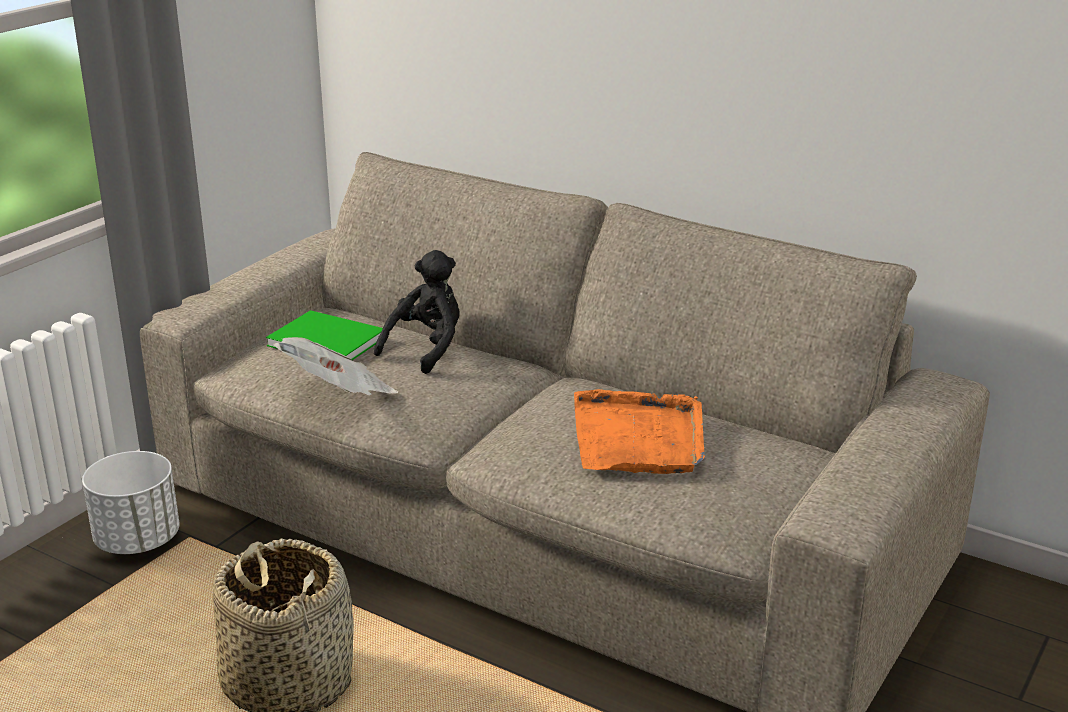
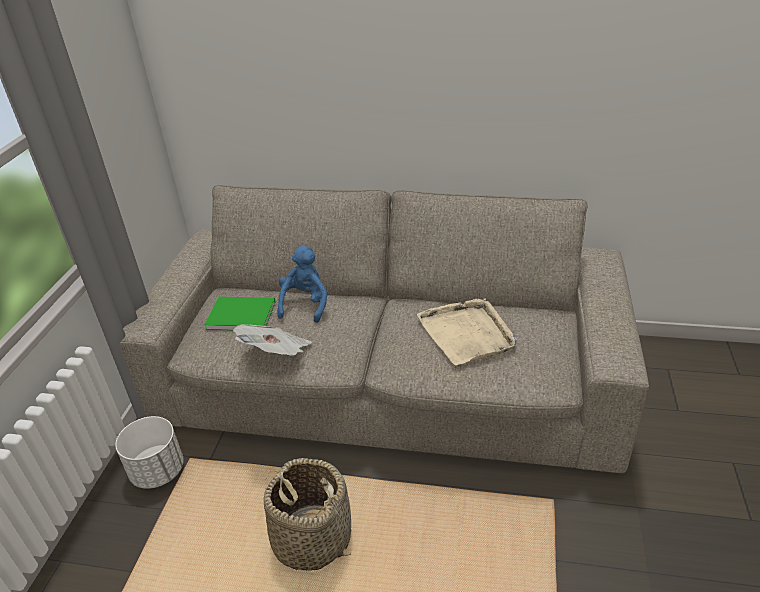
camera: 20 degrees left, 10 degrees up
(427, 349) = (305, 304): black plush toy -> blue plush toy
(638, 438) = (467, 333): orange tray -> beige tray

